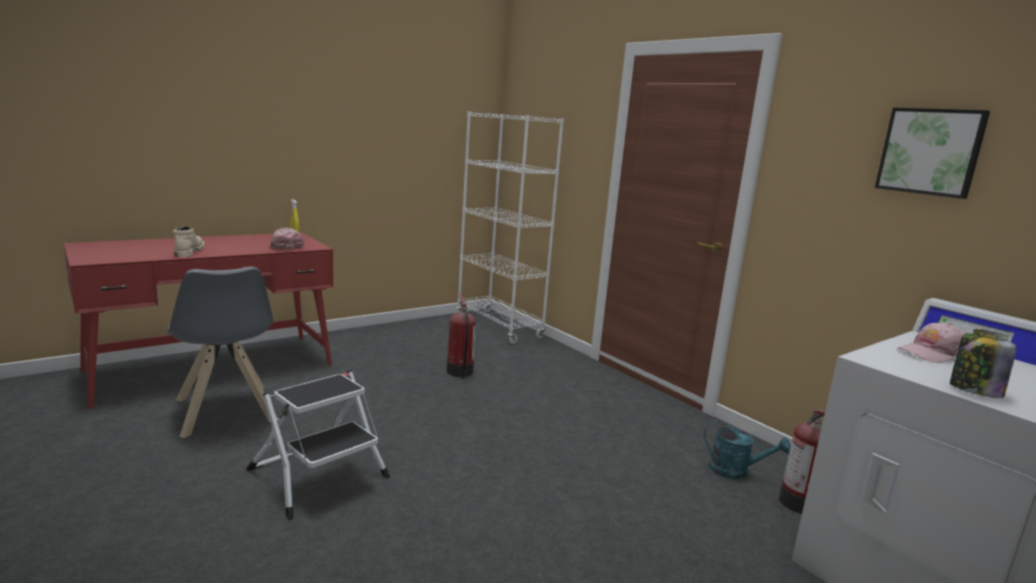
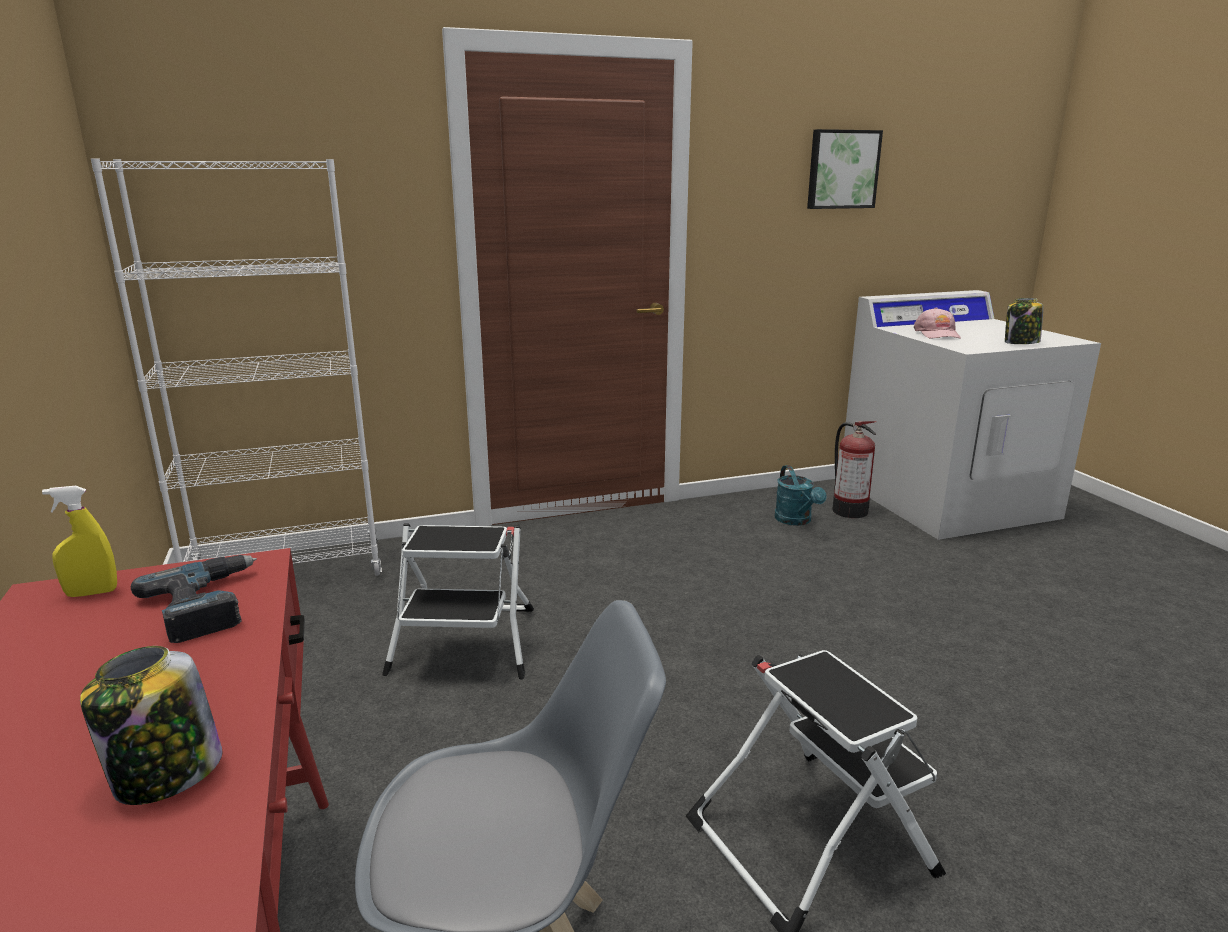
camera: 70 degrees left, 5 degrees up
(188, 252) = (166, 775): beige boot -> jar
(285, 246) = (207, 605): pink cap -> power drill
(460, 372) = (466, 642): fire extinguisher -> step ladder
(736, 471) = (796, 521): turquoise watering can -> turquoise watering can turned 120 degrees clockwise

